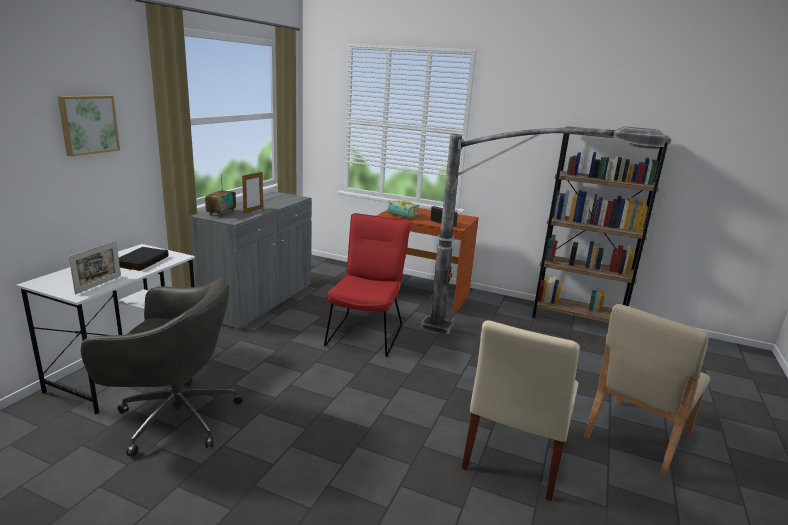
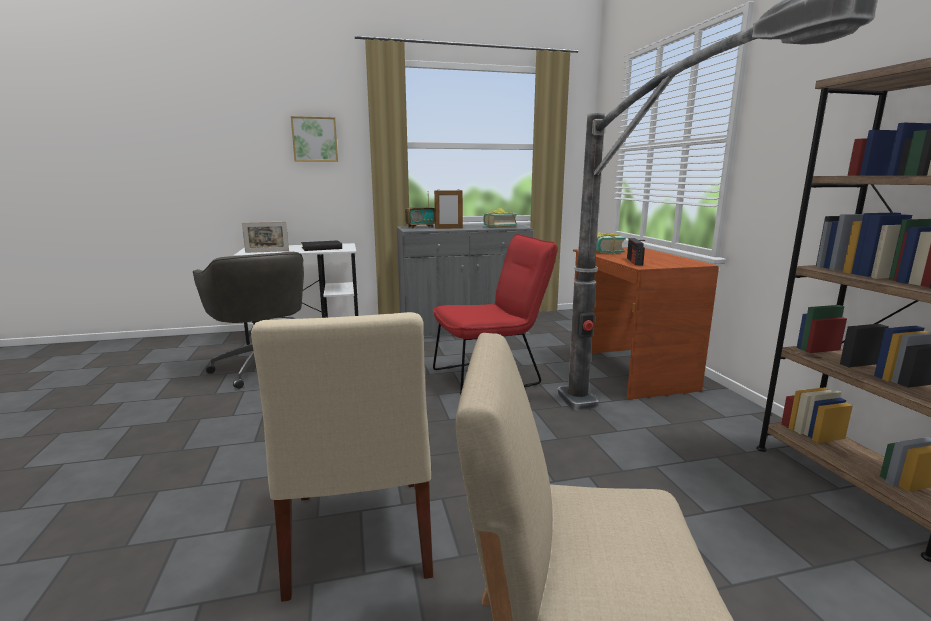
camera: 55 degrees right, 5 degrees down
(279, 199) = (498, 226): none -> book
(513, 456) = (357, 539): beige chair -> beige chair turned 90 degrees counterclockwise

